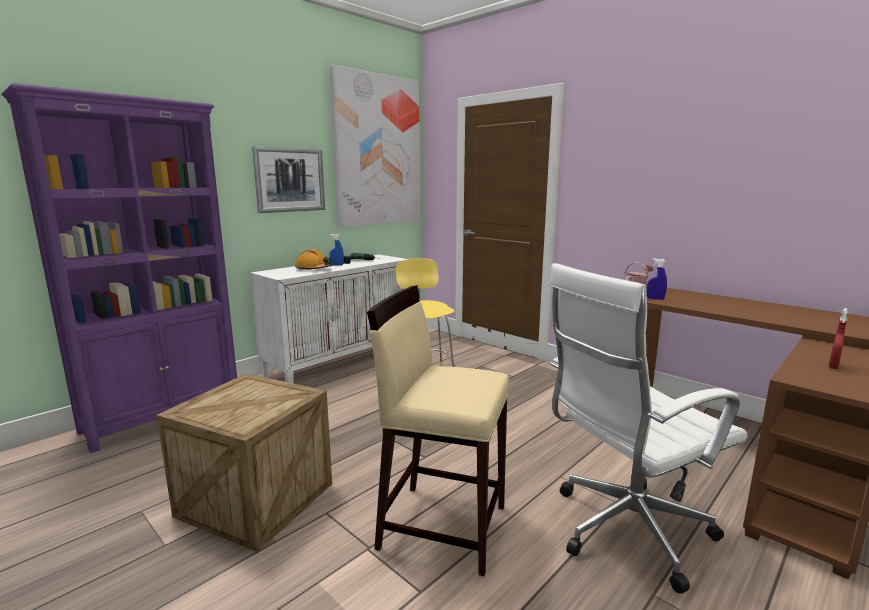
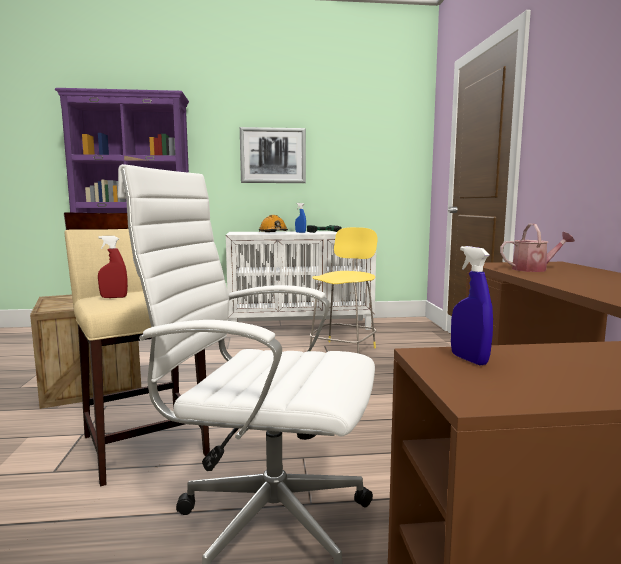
camera: 40 degrees right, 5 degrees down
(378, 151) = (372, 128): picture -> none
(655, 299) = (538, 274): blue spray bottle -> blue spray bottle (469, 359)
(833, 366) = (571, 365): red spray bottle -> red spray bottle (114, 297)

